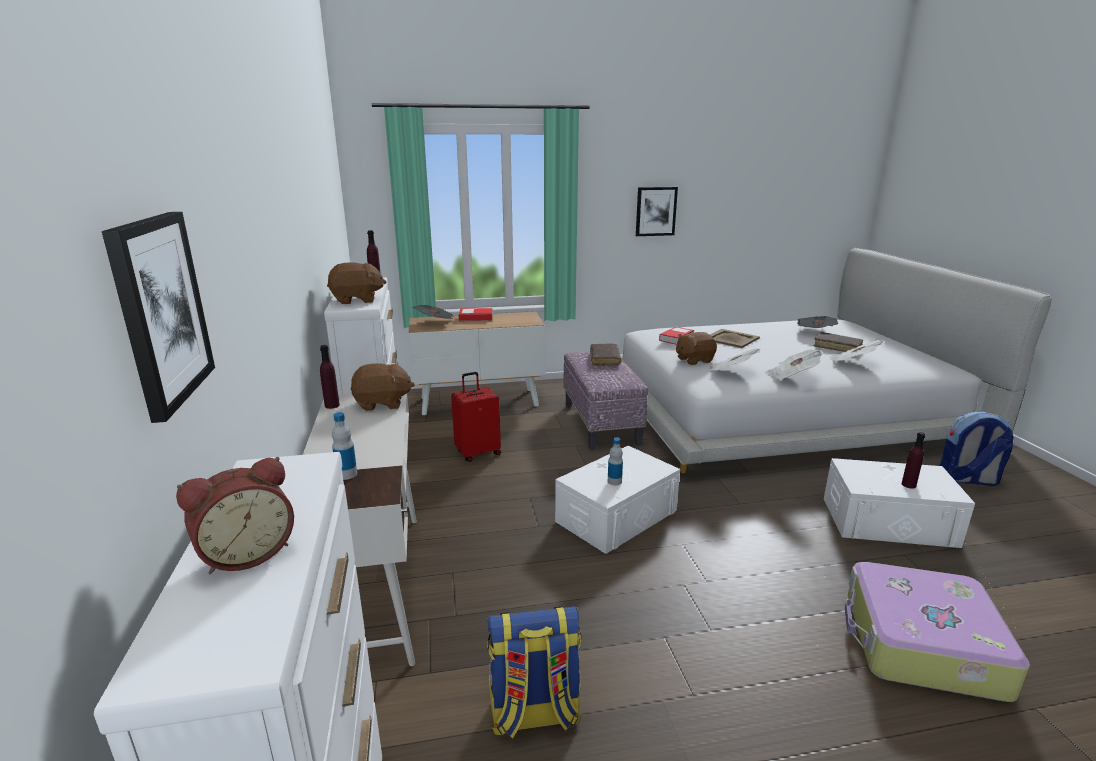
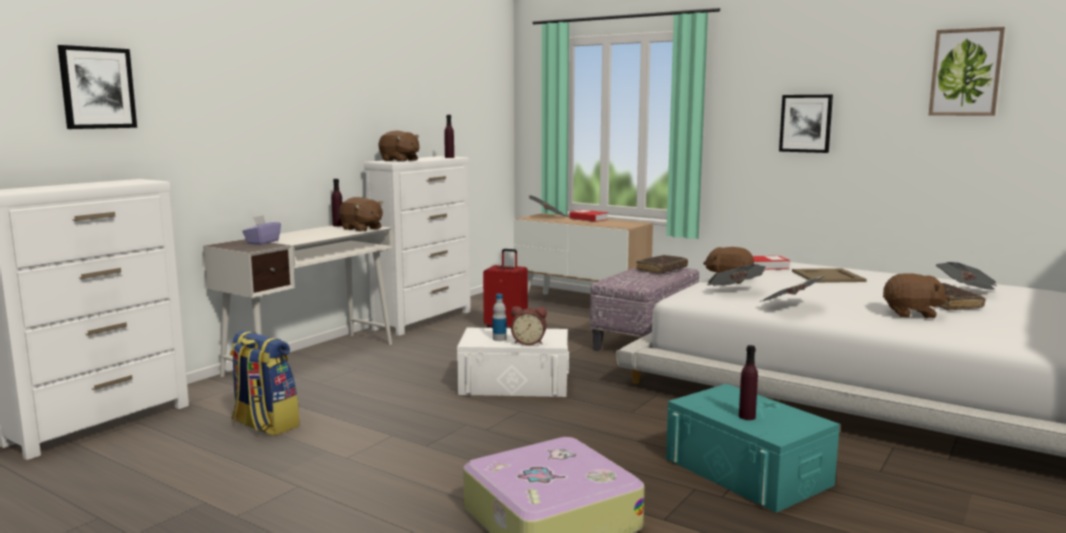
camera: 45 degrees right, 10 degrees down
(247, 553) = (63, 186): alarm clock -> alarm clock (529, 342)
(346, 474) = (262, 242): bottle -> purple tissue box
(765, 169) = (965, 72): none -> picture
(852, 363) = (912, 314): newspaper -> brown plush toy
(888, 521) = (747, 471): white storage box -> turquoise storage box
(967, 479) = (965, 493): backpack -> none

